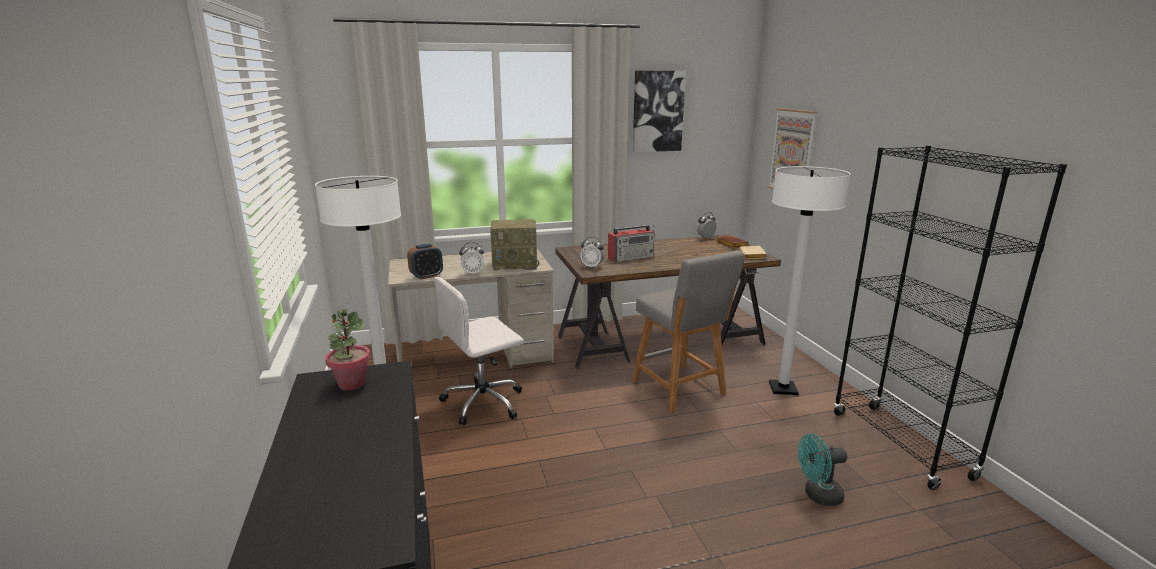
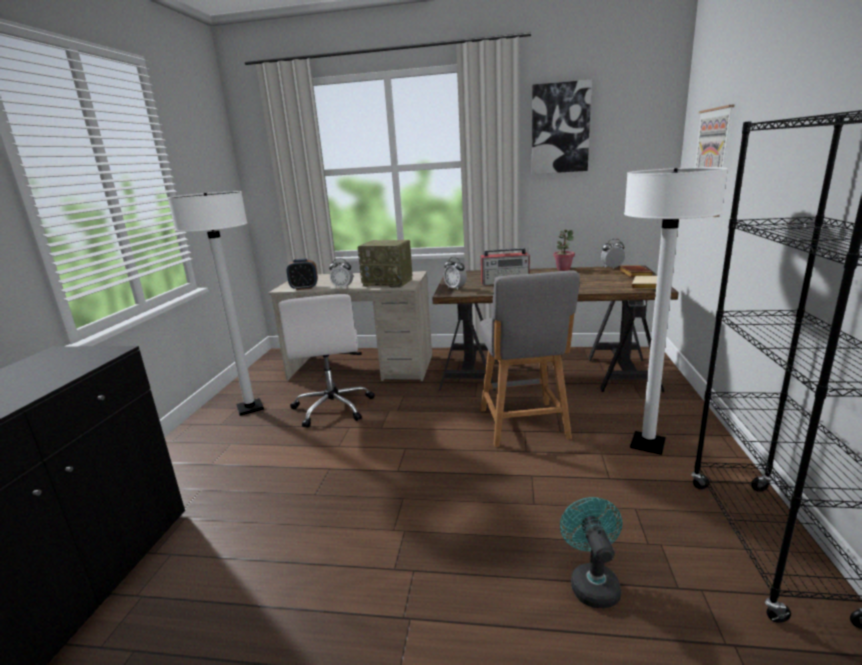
camera: 25 degrees right, 0 degrees up
(351, 384) = (66, 358): potted plant -> potted plant (563, 269)
(484, 402) = (333, 407): white office chair -> white office chair turned 90 degrees counterclockwise
(818, 495) = (592, 582): turquoise fan -> turquoise fan turned 75 degrees clockwise

